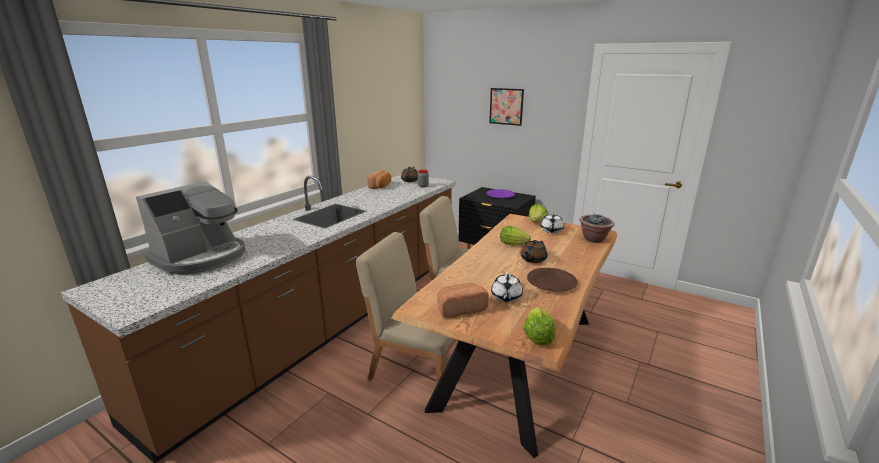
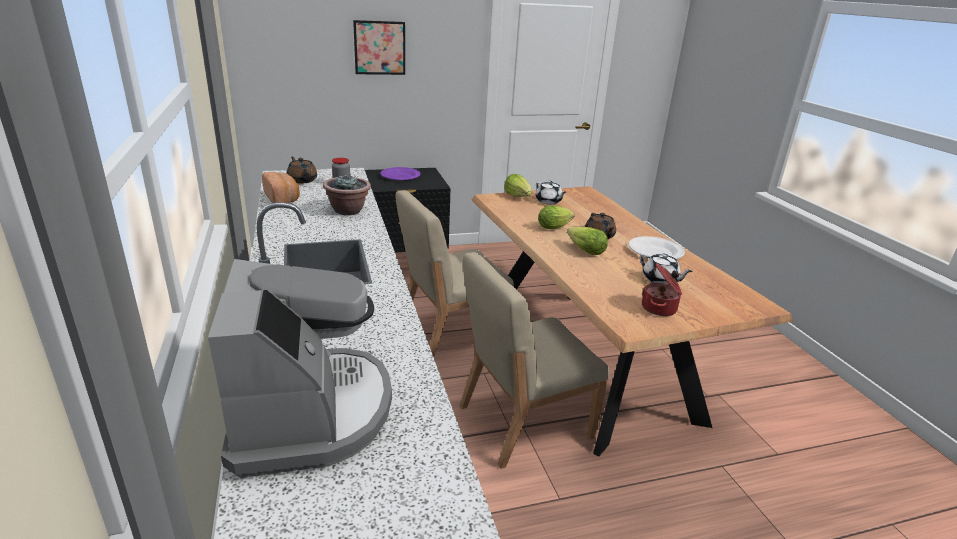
camera: 50 degrees left, 5 degrees up
(460, 309) = (660, 308): bread -> cooking pot
(537, 335) = (743, 300): lettuce -> lettuce (585, 250)
(551, 282) = (655, 251): brown plate -> white plate
(594, 239) = (595, 199): potted plant -> potted plant (348, 211)

